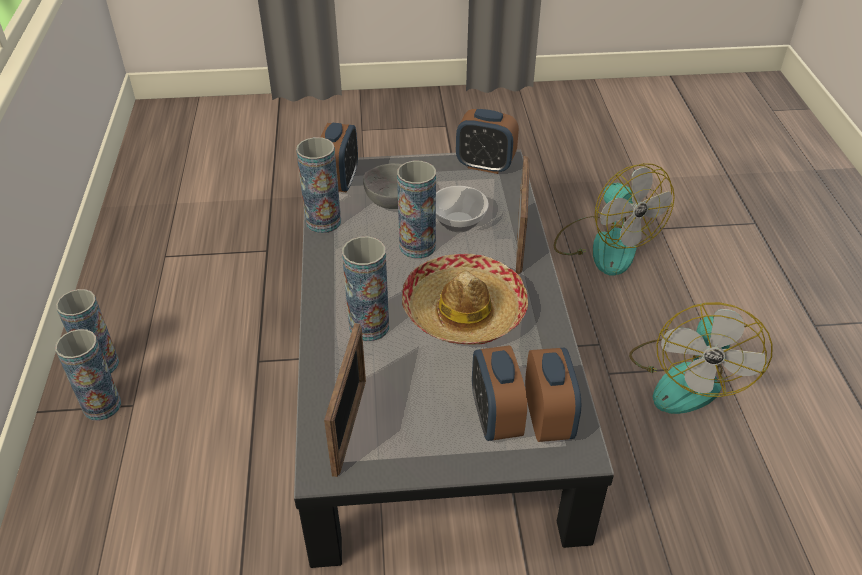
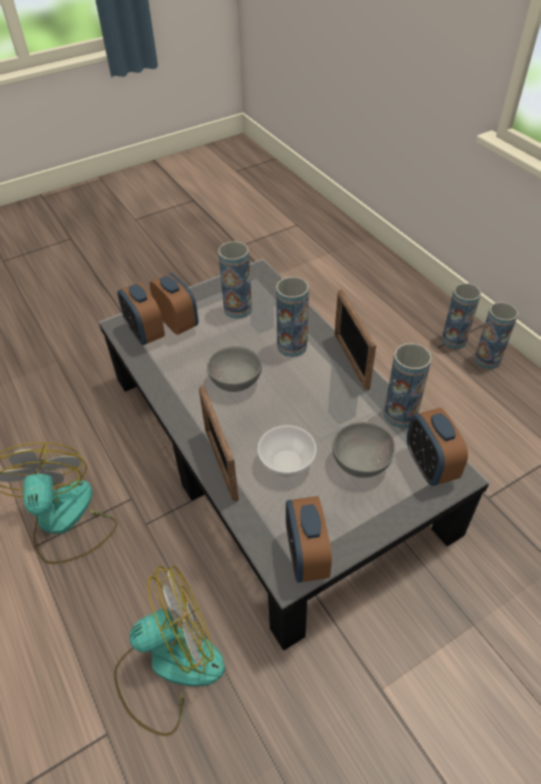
camera: 155 degrees right, 5 degrees up
(349, 426) = (259, 291): picture frame -> picture frame (351, 361)
(417, 246) = (304, 422): vase -> vase (238, 309)
(464, 310) = (234, 381): hat -> grey bowl
(485, 165) = (306, 556): alarm clock -> alarm clock turned 90 degrees counterclockwise
(604, 244) = (169, 666): fan -> fan turned 120 degrees clockwise

